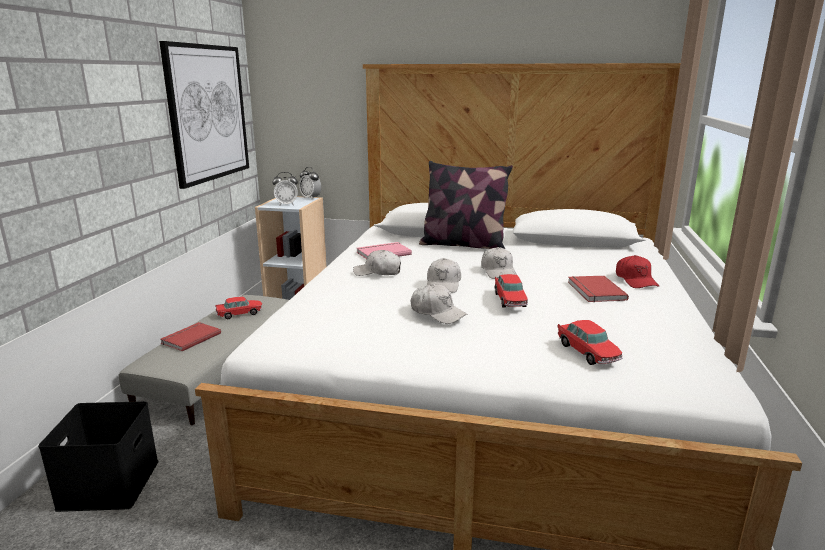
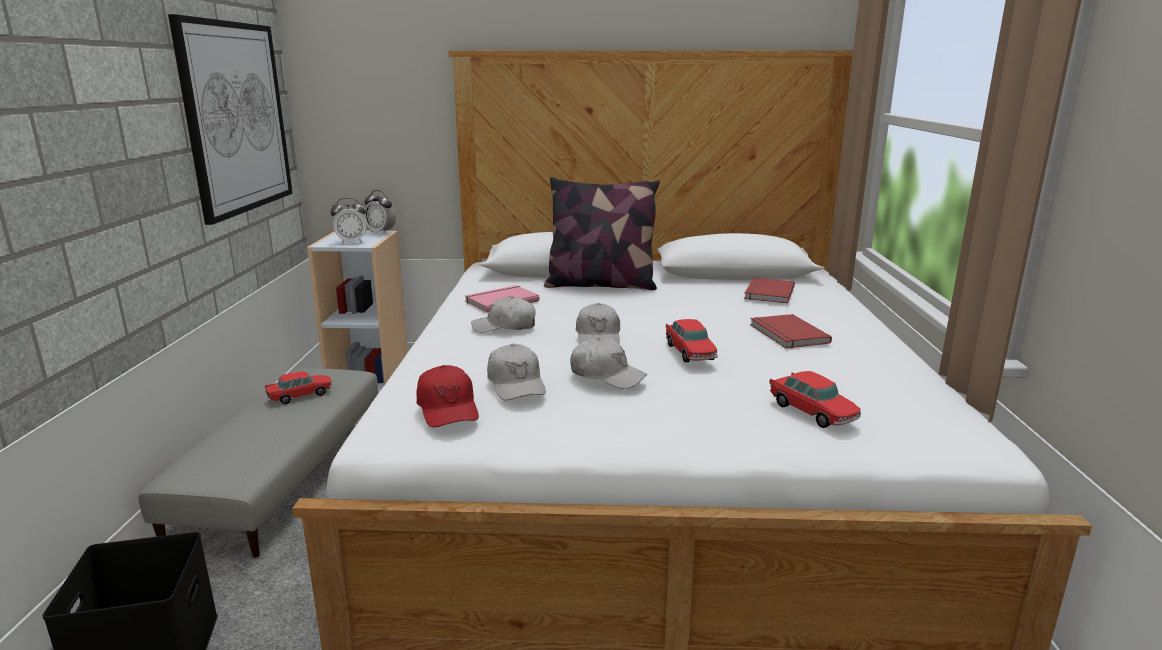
camera: 10 degrees left, 0 degrees up
(190, 338) = (236, 435): red book -> red book (767, 293)
(498, 271) = (660, 316): white cap -> white cap (516, 384)
(635, 280) = (828, 318): red cap -> red cap (448, 408)

